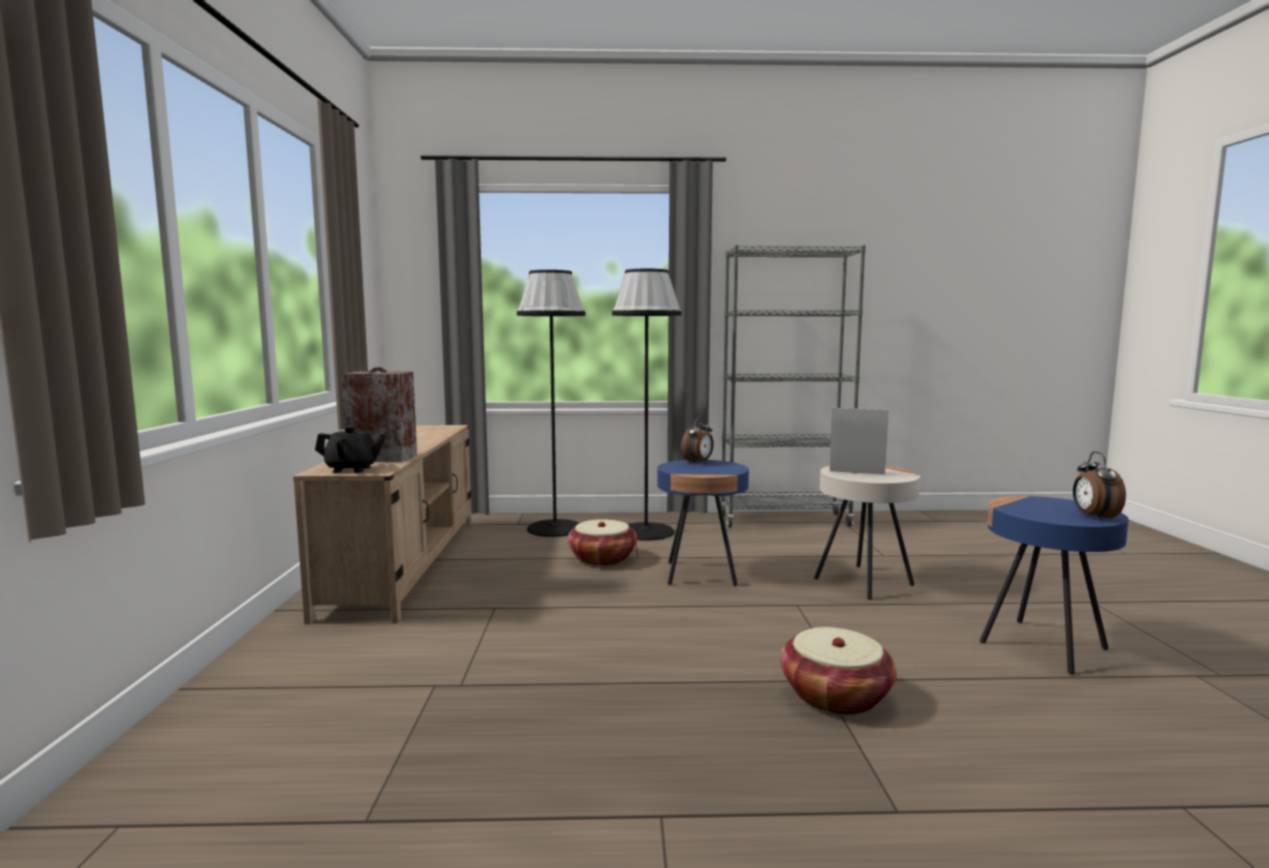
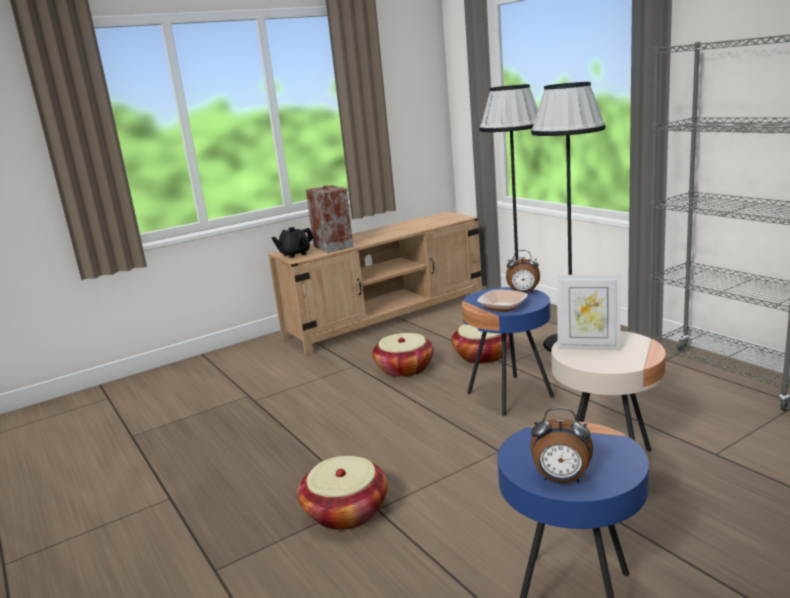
camera: 60 degrees right, 10 degrees up
(352, 469) = (295, 254): black teapot -> black teapot turned 90 degrees clockwise
(559, 591) = (404, 369): none -> basket
(719, 470) = (503, 307): none -> bowl
(856, 473) = (588, 347): picture frame -> picture frame turned 120 degrees clockwise
(1093, 517) = (561, 480): alarm clock -> alarm clock turned 135 degrees counterclockwise

